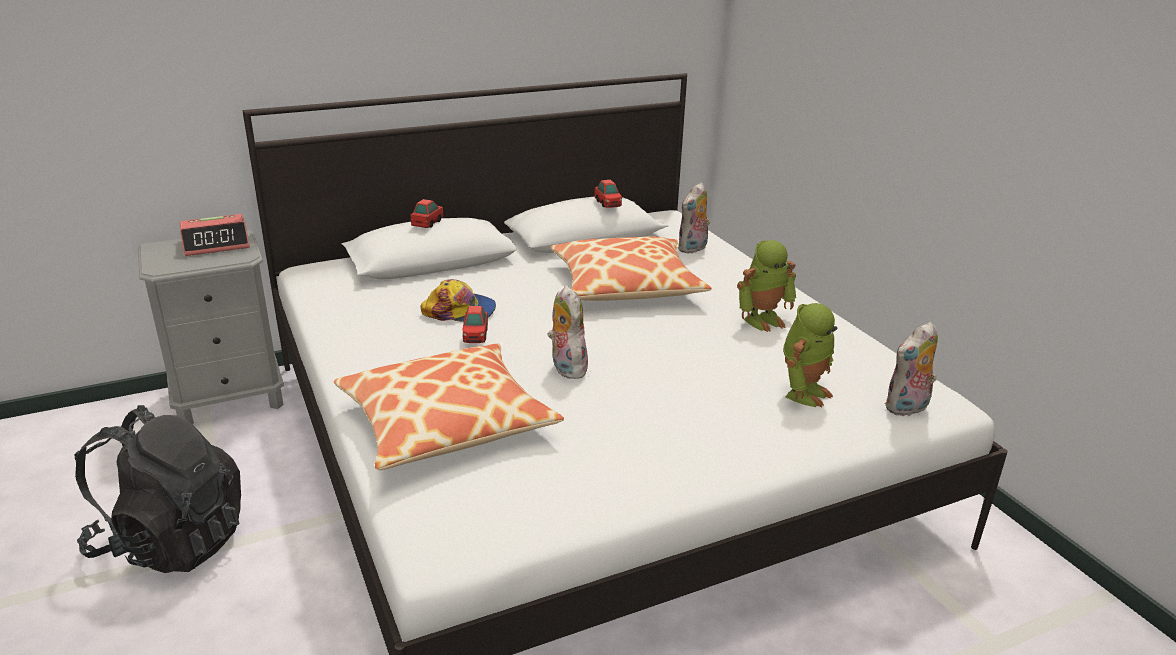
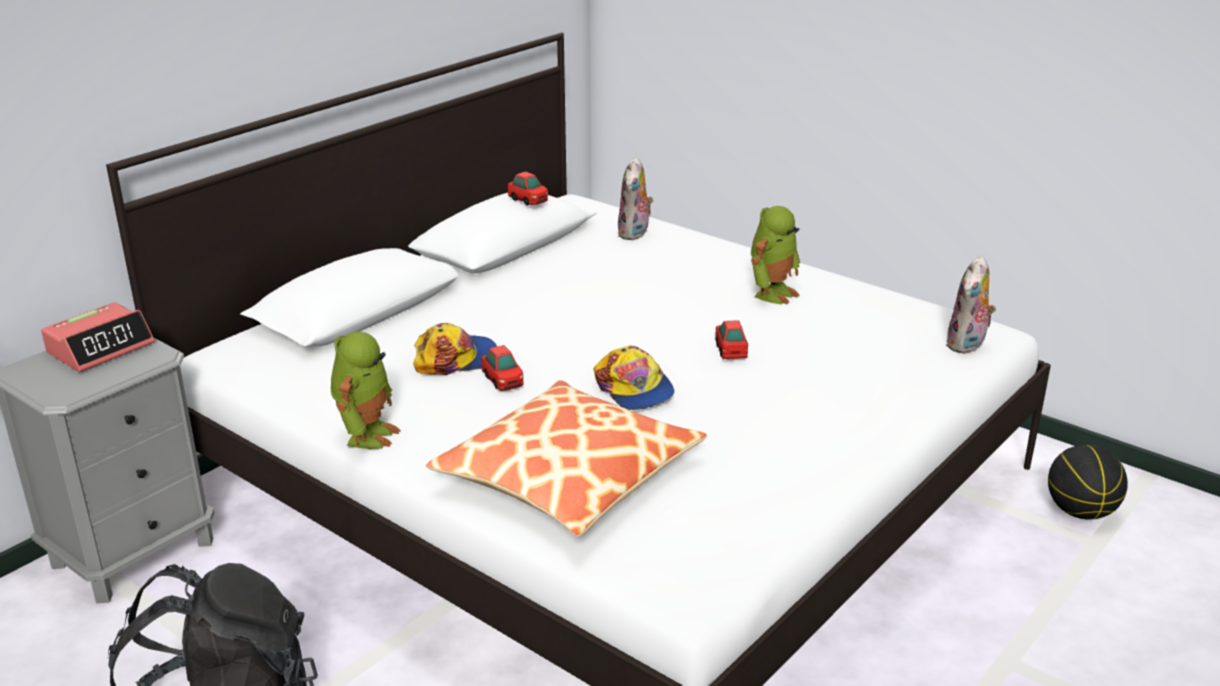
camera: 25 degrees left, 0 degrees up
(428, 223) = (347, 264): toy car -> toy car (730, 350)
(566, 367) = (634, 389): plush toy -> cap
(626, 285) = (605, 289): pillow -> none
(803, 392) = (871, 354): toy robot -> toy robot (366, 434)
(1000, 608) = (1080, 512): none -> basketball

